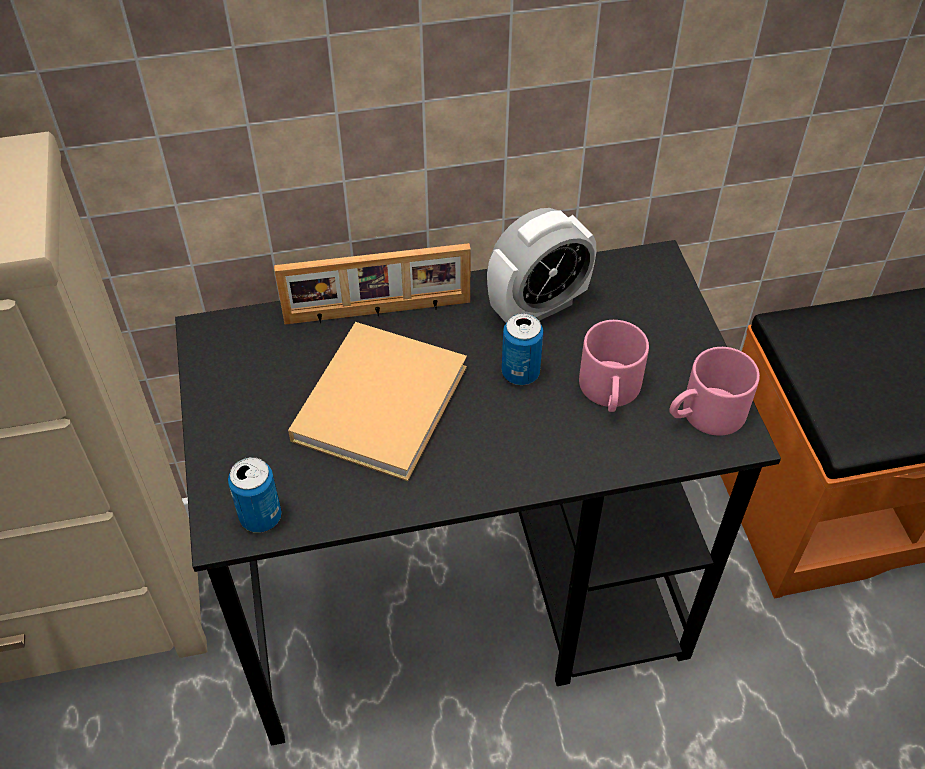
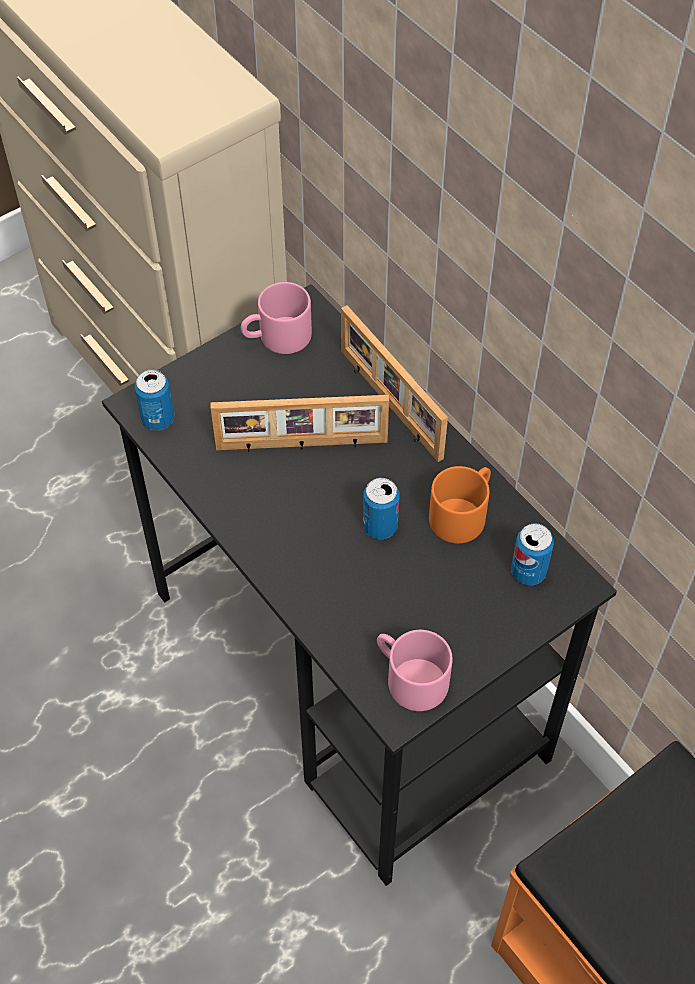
camera: 65 degrees right, 5 degrees up
(383, 399) = (302, 445): beige book -> picture frame
(538, 307) = (462, 512): alarm clock -> orange mug
(611, 392) = (396, 599): pink mug -> pink mug (277, 338)
(628, 287) = (528, 572): none -> can

